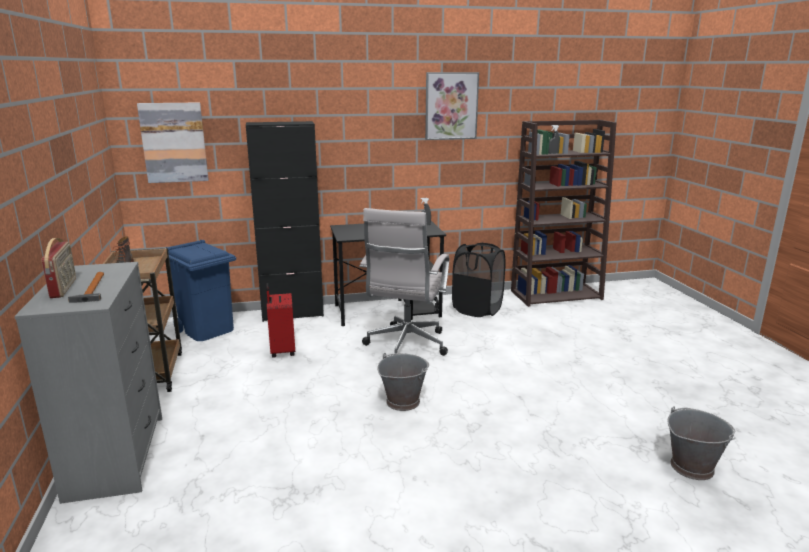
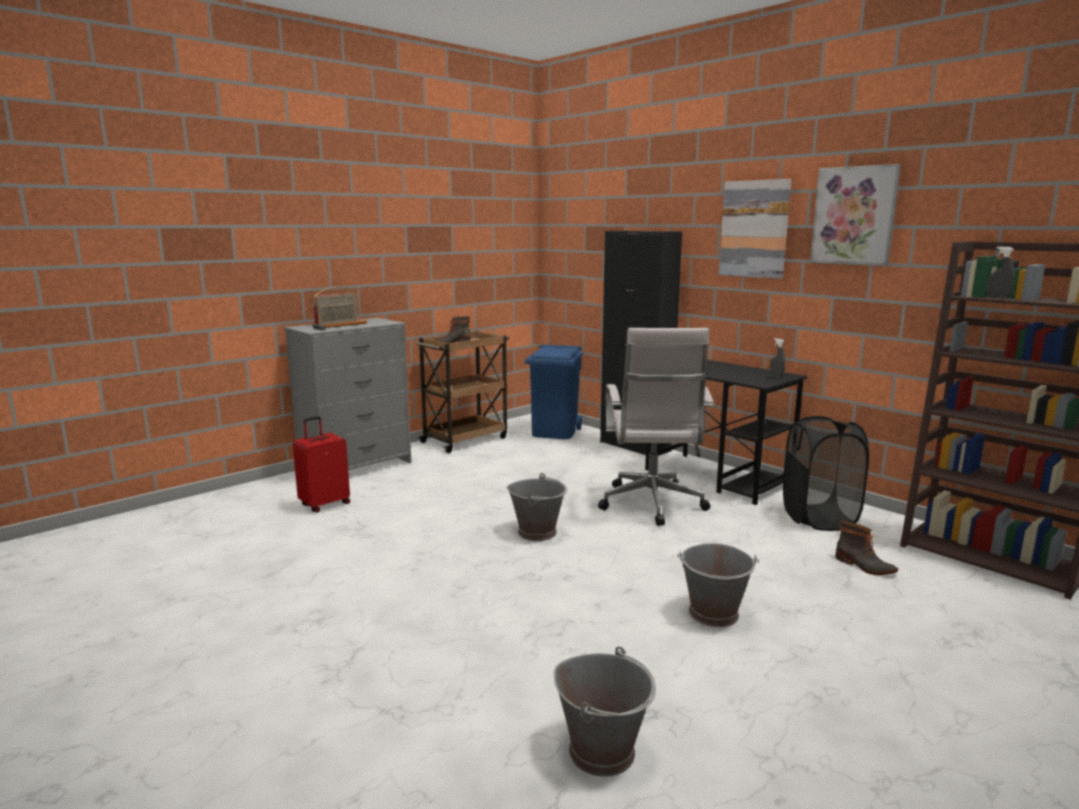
camera: 60 degrees right, 5 degrees down
(174, 142) = (575, 249): picture -> picture (754, 229)
(282, 351) = (559, 464): red suitcase -> red suitcase (324, 504)
(406, 346) = (652, 505): white office chair -> white office chair turned 75 degrees counterclockwise
(543, 323) = (864, 566): none -> boot
(566, 381) = (714, 614): none -> grey bucket

